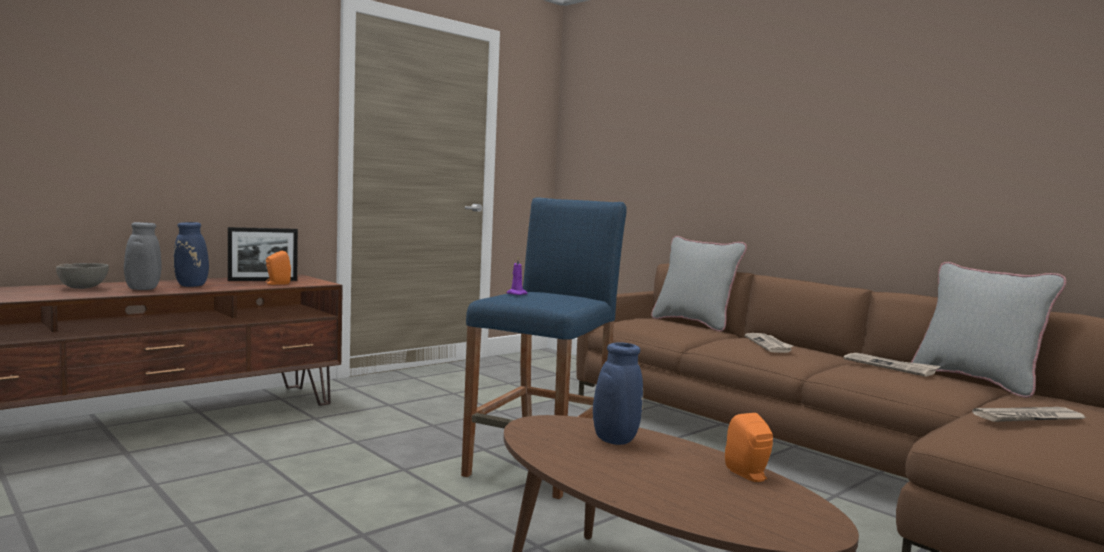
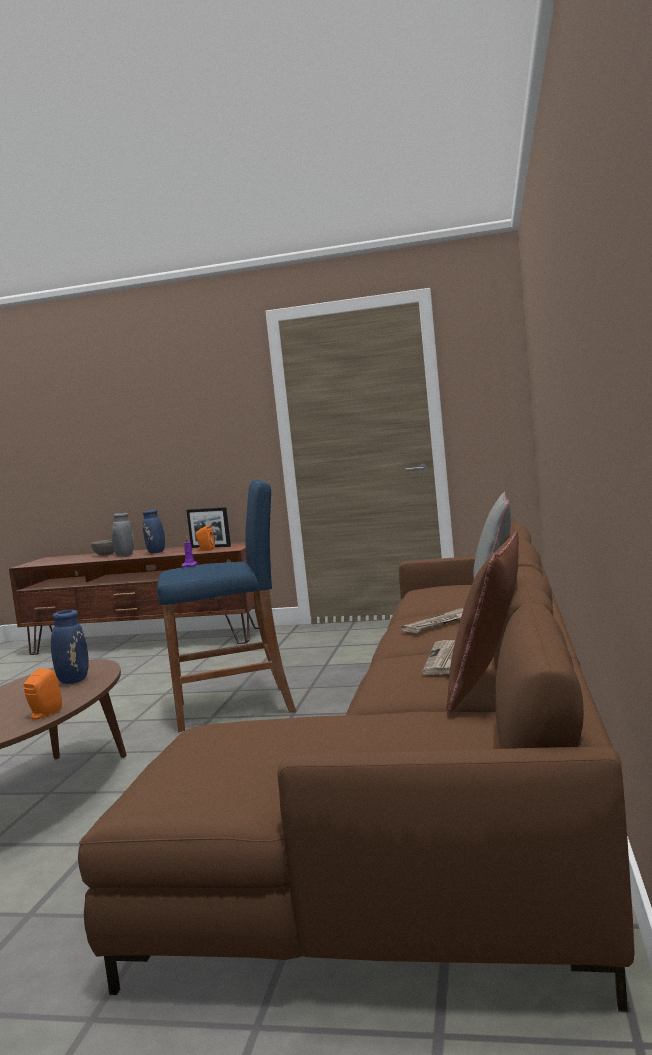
camera: 55 degrees right, 0 degrees up
(977, 382) = (490, 691): grey pillow -> brown pillow
(1028, 418) = (310, 727): newspaper -> none

